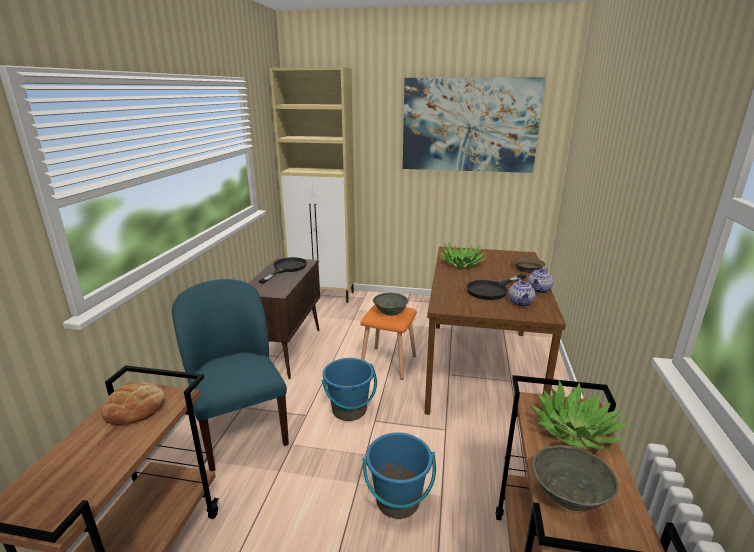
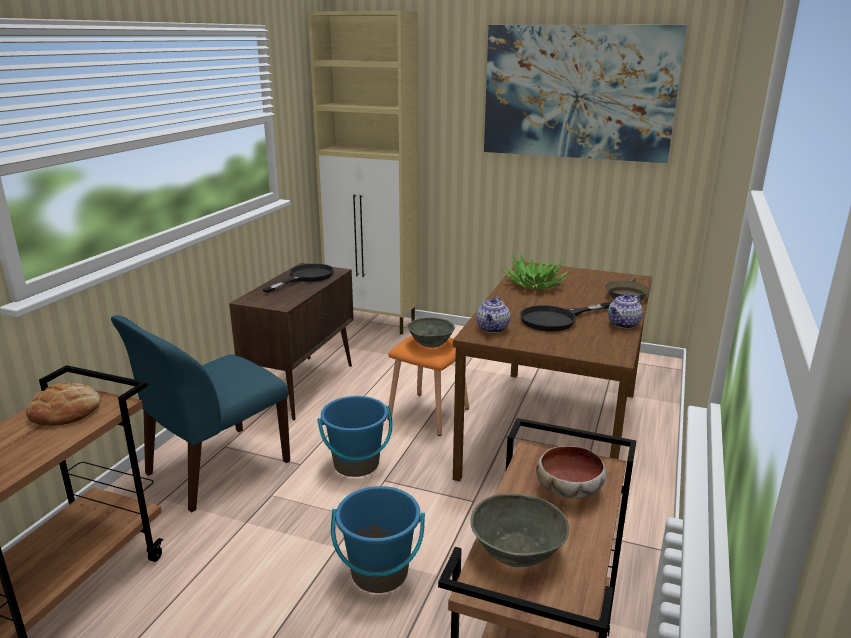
camera: 10 degrees right, 0 degrees up
(240, 427) = (215, 469): blue chair -> blue chair turned 120 degrees counterclockwise
(521, 303) = (586, 338): teapot -> teapot (492, 329)
(575, 431) = (569, 489): potted plant -> bowl

